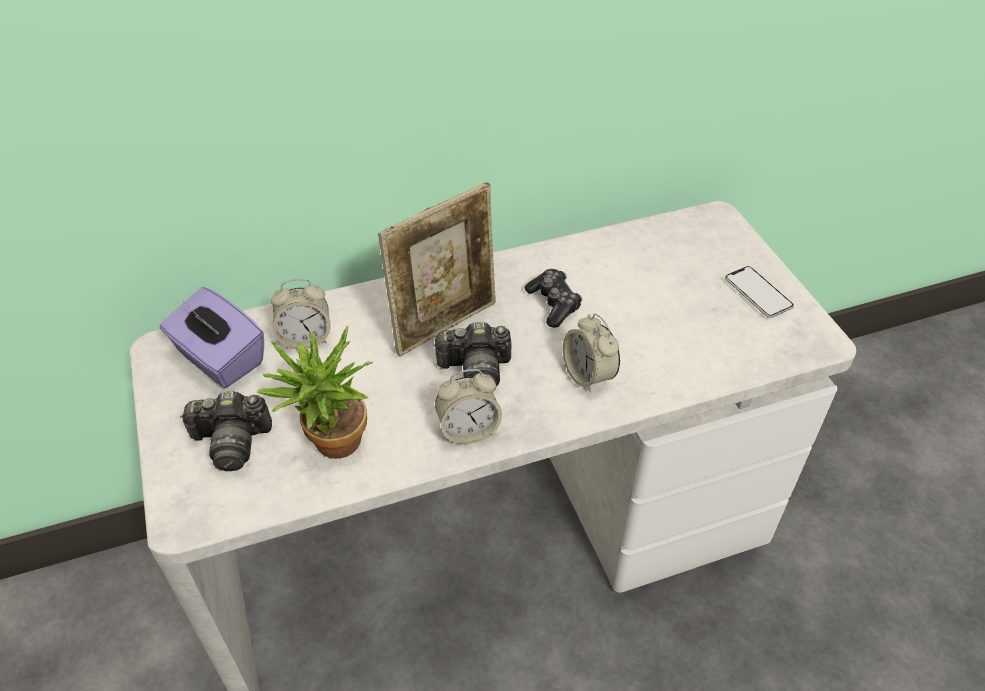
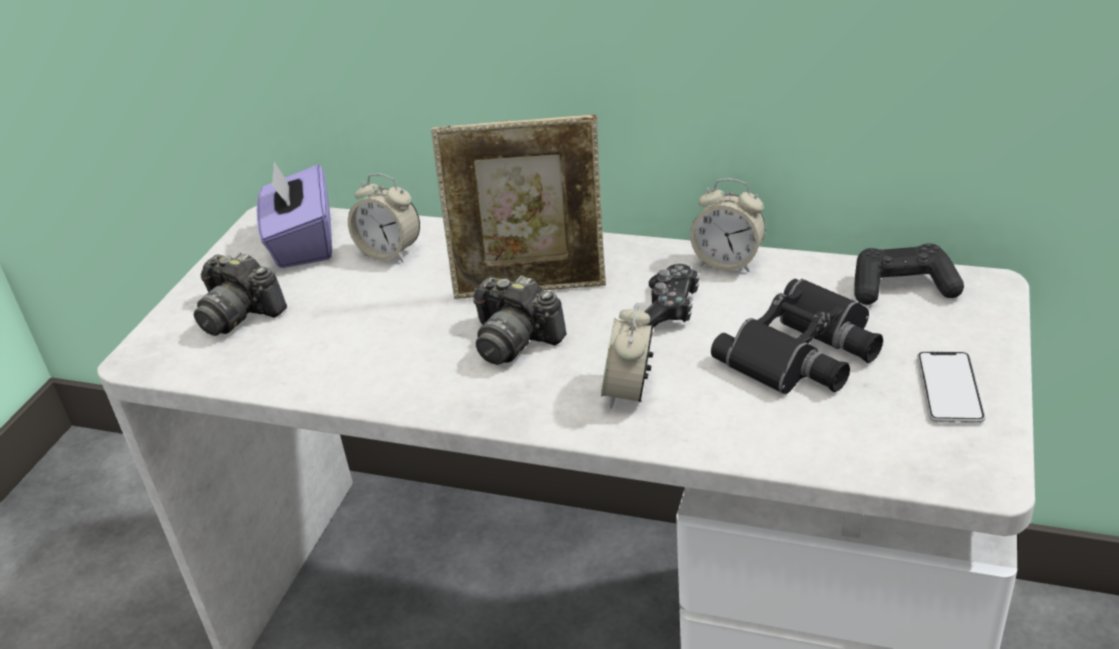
camera: 40 degrees right, 10 degrees down
(331, 447) = (311, 352): potted plant -> none
(468, 430) = (446, 391): alarm clock -> alarm clock (728, 262)
(662, 302) = (804, 352): none -> black binoculars
(674, 234) = (902, 287): none -> black game controller

